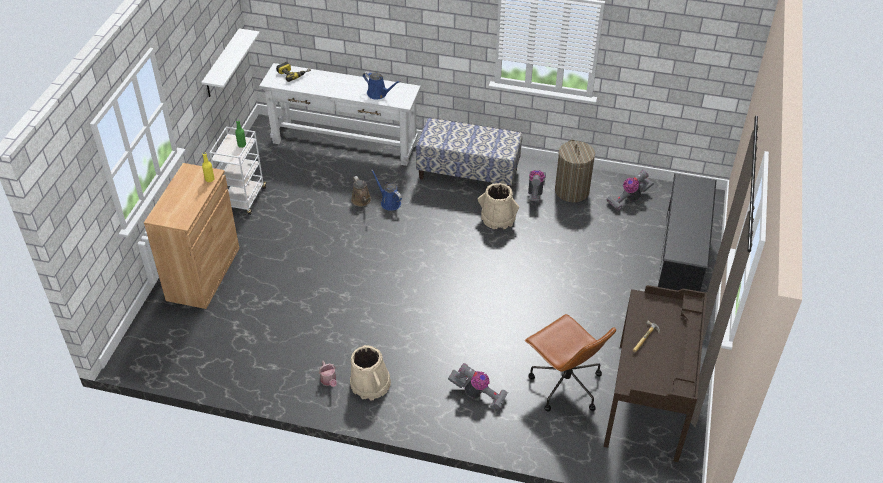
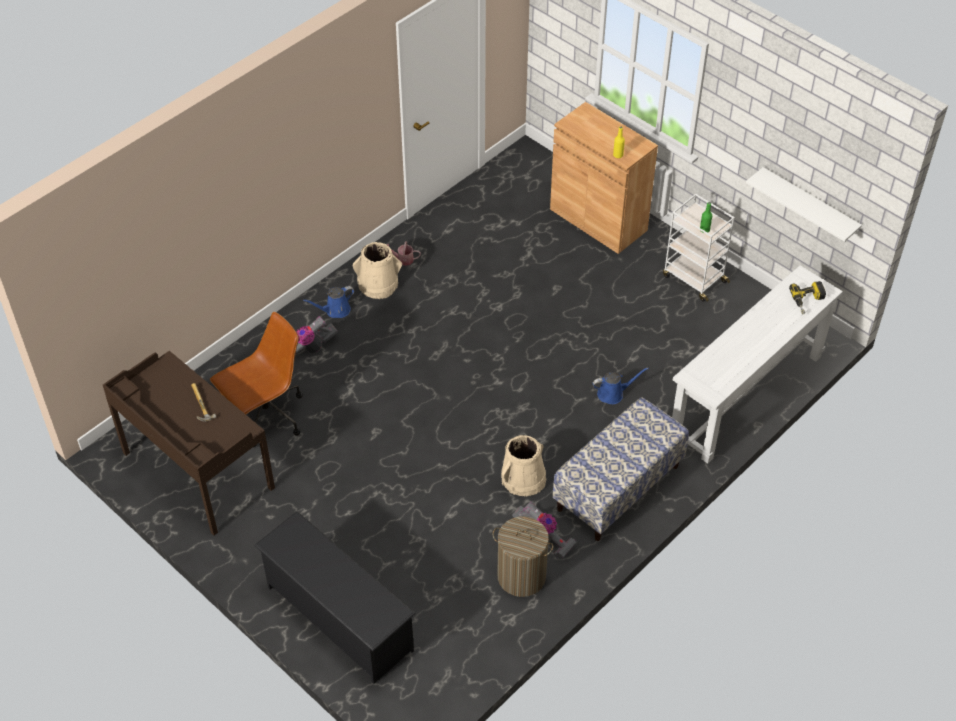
camera: 120 degrees right, 5 degrees up
(362, 201) = (630, 371): brown watering can -> none
(378, 94) = (720, 361): blue watering can -> blue watering can (335, 310)
(564, 385) = (266, 417): brown office chair -> brown office chair turned 150 degrees clockwise
(629, 199) = (468, 629): vacuum cleaner -> none

